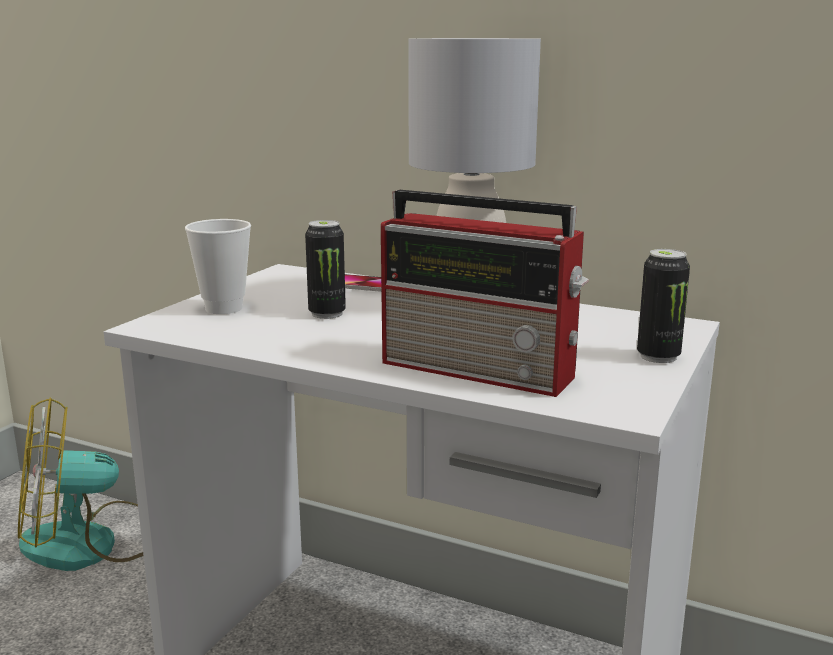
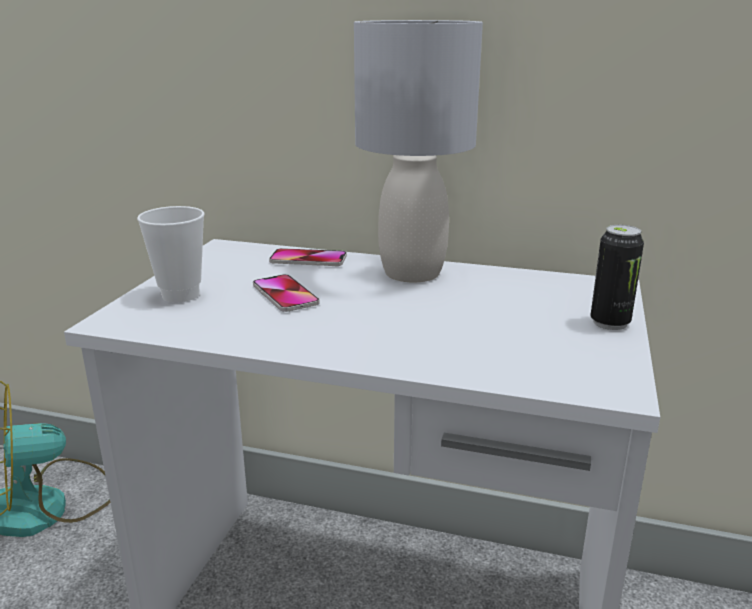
camera: 10 degrees left, 5 degrees up
(327, 314) = (285, 295): can -> phone
(482, 370) = (462, 351): radio -> none

